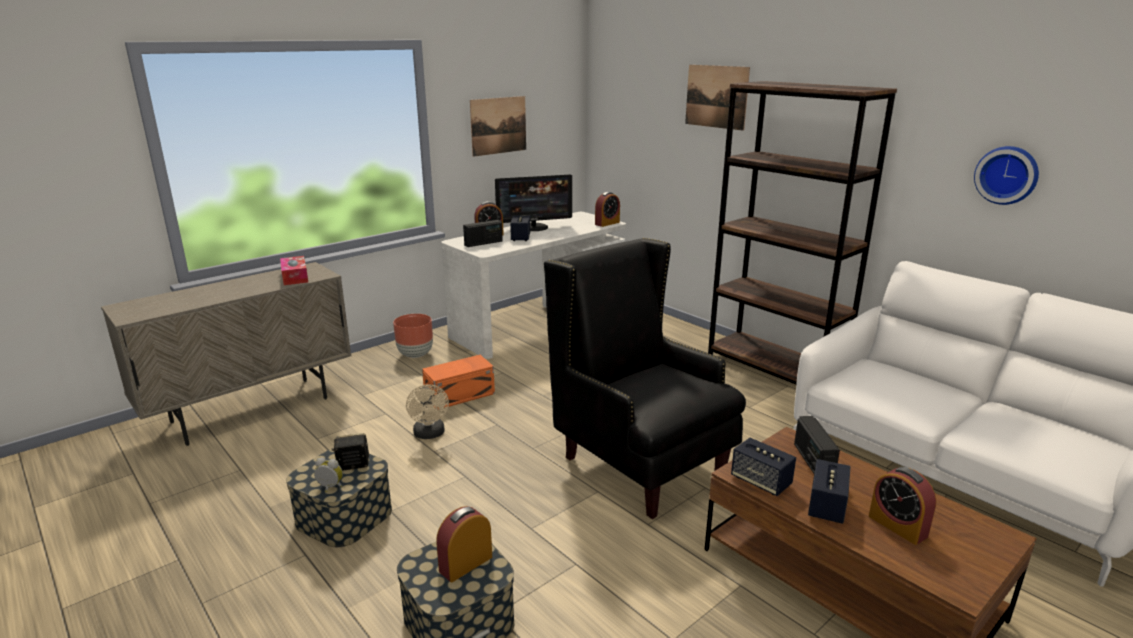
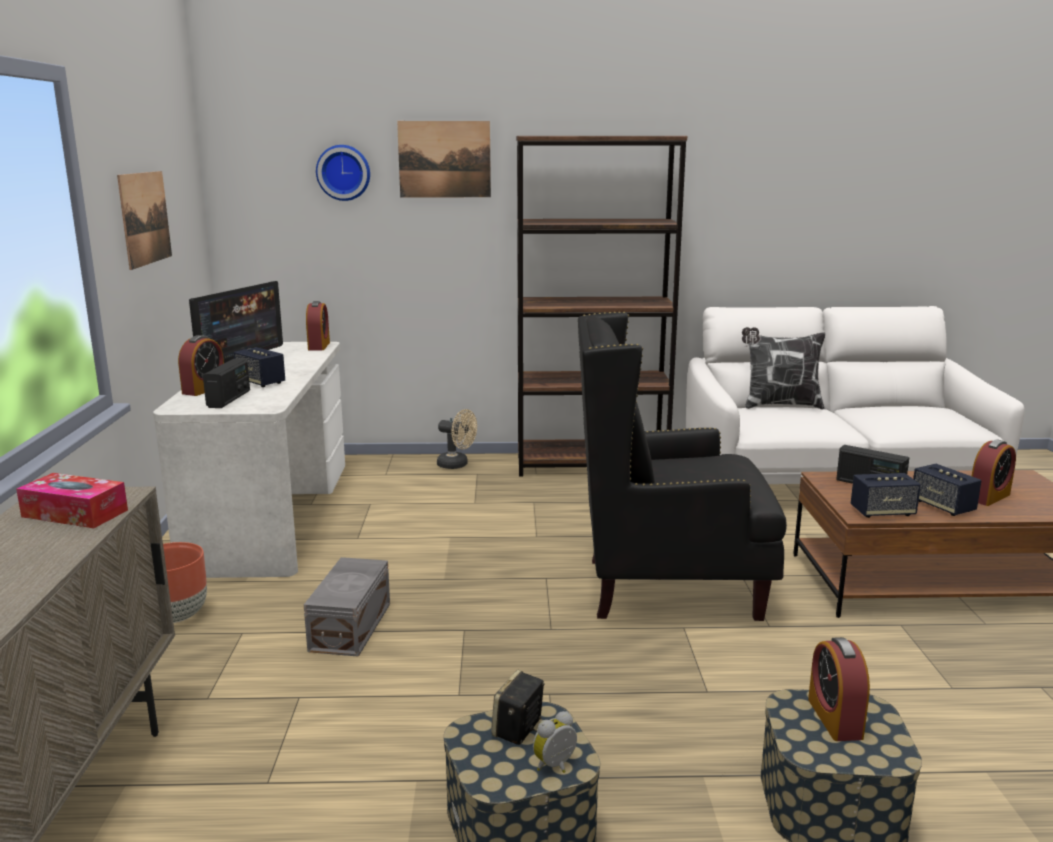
camera: 50 degrees left, 5 degrees down
(430, 434) = (413, 683): beige fan -> beige fan (457, 465)
(461, 395) = (352, 626): orange storage box -> grey storage box
(897, 526) = (989, 497): alarm clock -> alarm clock turned 45 degrees counterclockwise
(920, 374) = (780, 405): none -> pillow
(1007, 175) = (780, 209): wall clock -> wall clock (344, 172)

